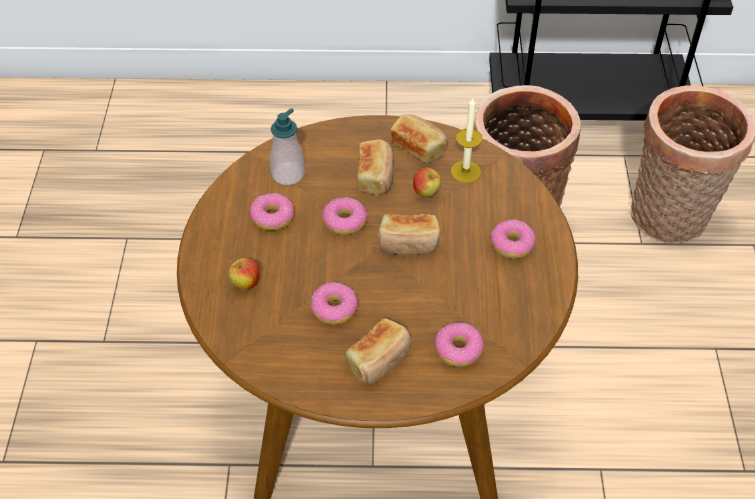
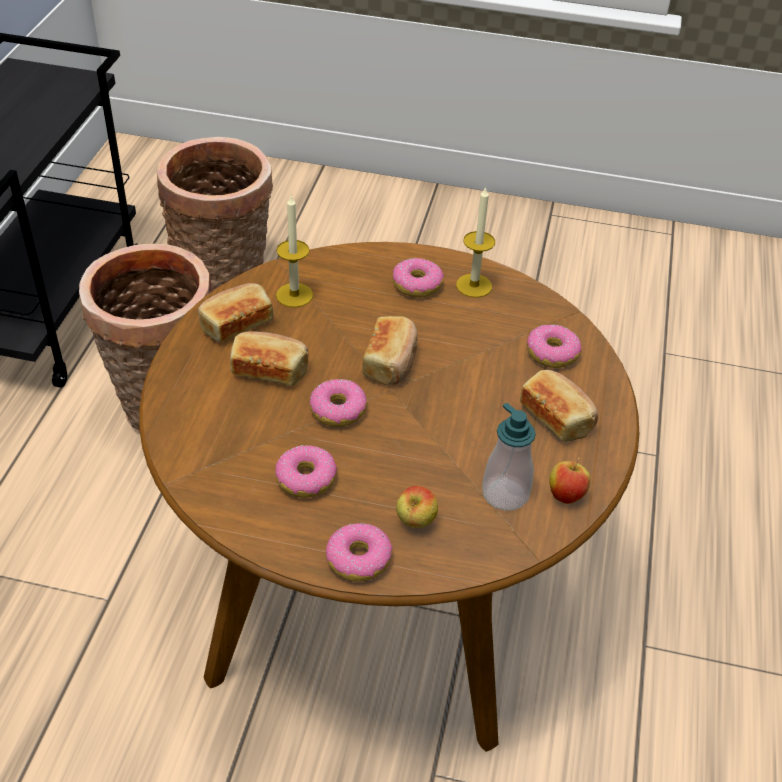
camera: 80 degrees left, 5 degrees down
(288, 174) = (231, 452): soap dispenser -> soap dispenser (505, 494)
(334, 309) = (475, 442): donut -> donut (359, 559)
(426, 193) = (316, 333): apple -> apple (566, 495)
(528, 283) = (474, 285): none -> candle

